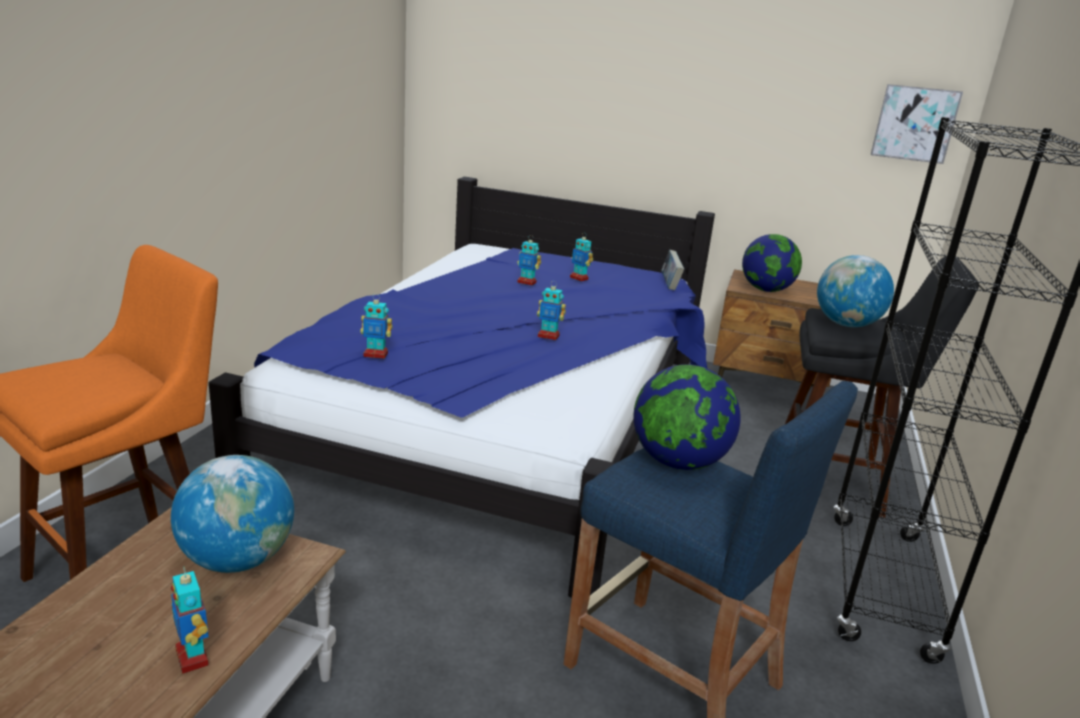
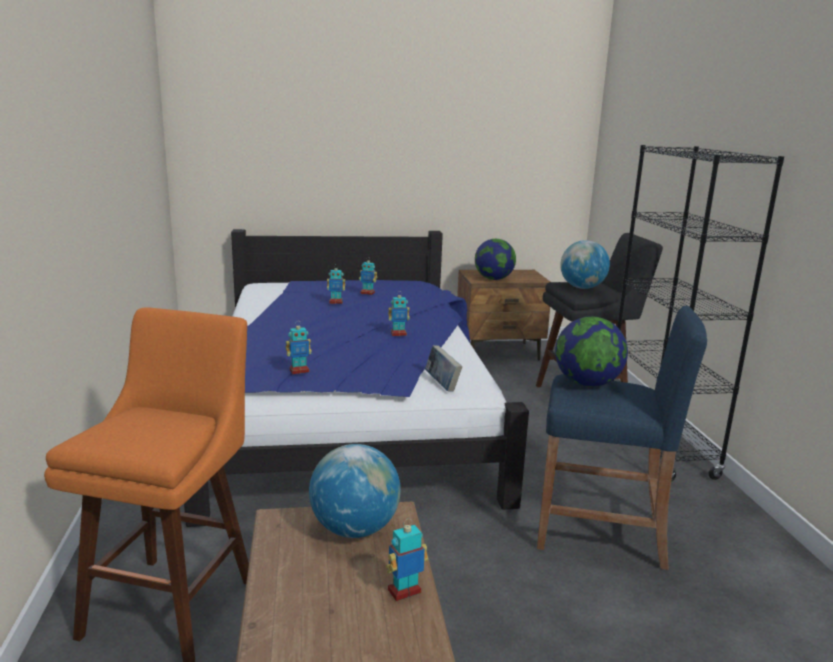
camera: 25 degrees left, 5 degrees down
(193, 657) = (404, 592): toy robot -> toy robot turned 120 degrees clockwise
(669, 285) = (428, 287): book -> book (442, 385)
(914, 123) = (560, 153): picture -> none

